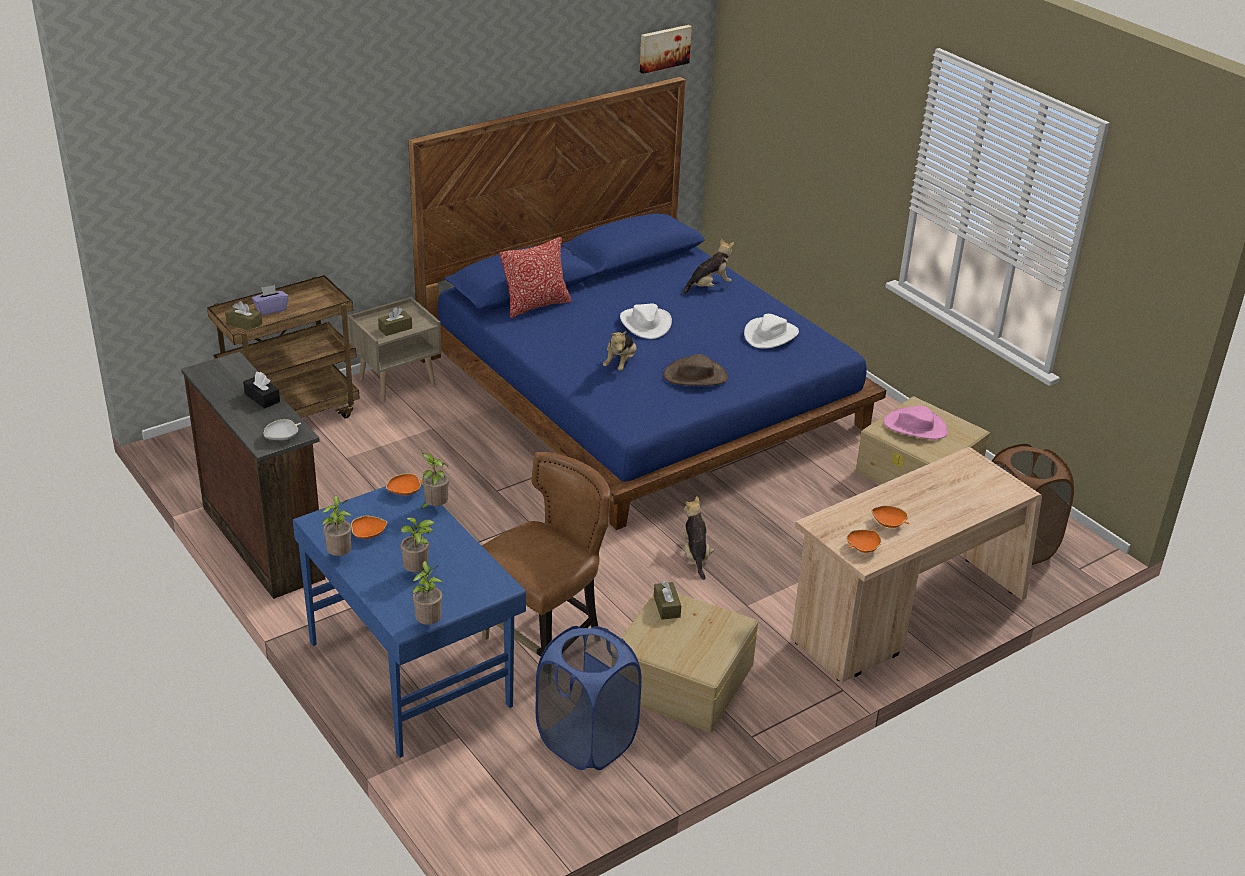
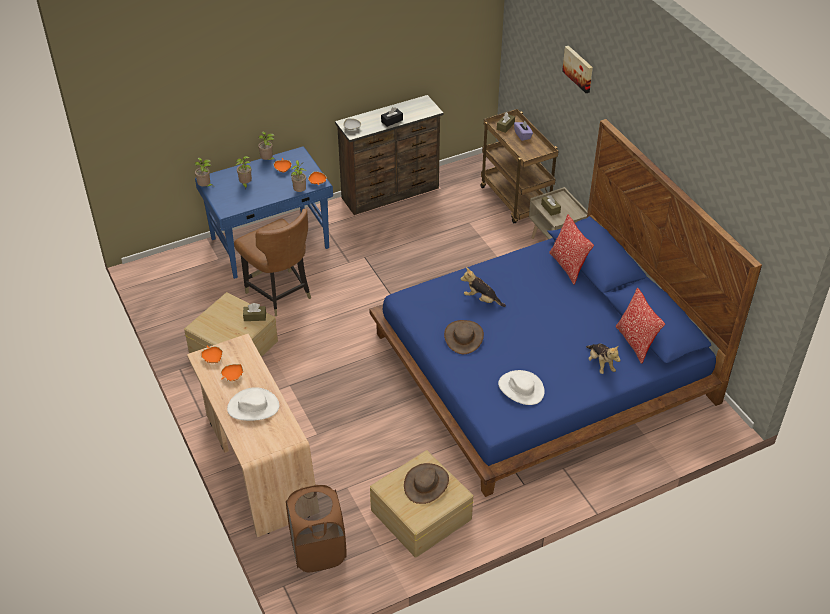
camera: 100 degrees right, 10 degrees up
(586, 741) = (199, 303): blue laundry basket -> none
(645, 323) = (539, 319): white hat -> white hat (253, 407)
(663, 48) = (762, 232): picture -> picture (579, 68)
(665, 266) = (635, 343): none -> pillow
(695, 555) = (343, 368): plush toy -> none
(915, 426) = (426, 484): pink hat -> brown hat

